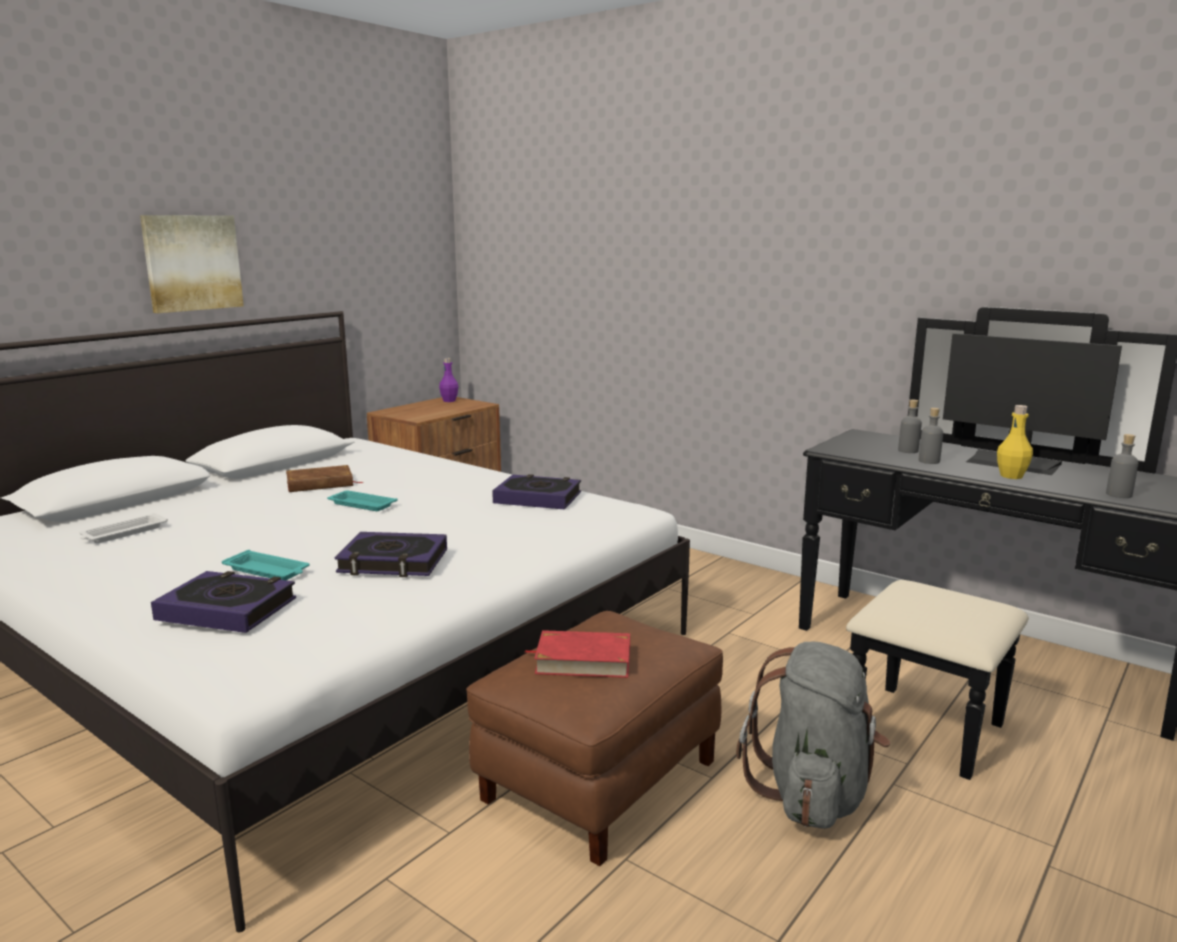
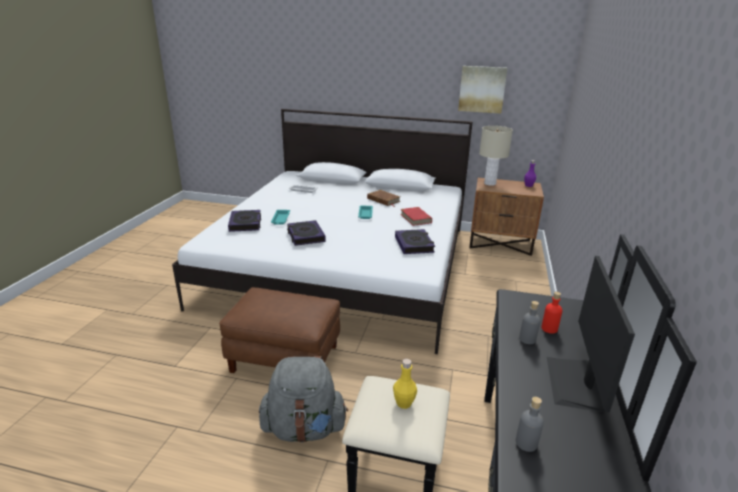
camera: 65 degrees right, 10 degrees up
(192, 263) = (397, 88): picture -> picture (482, 89)
(405, 412) = (490, 183): none -> beige table lamp
(583, 660) = (275, 303): red book -> red book (415, 218)
(908, 450) = (549, 329): grey bottle -> red bottle
(1011, 476) = (525, 380): yellow bottle -> yellow bottle (404, 403)

